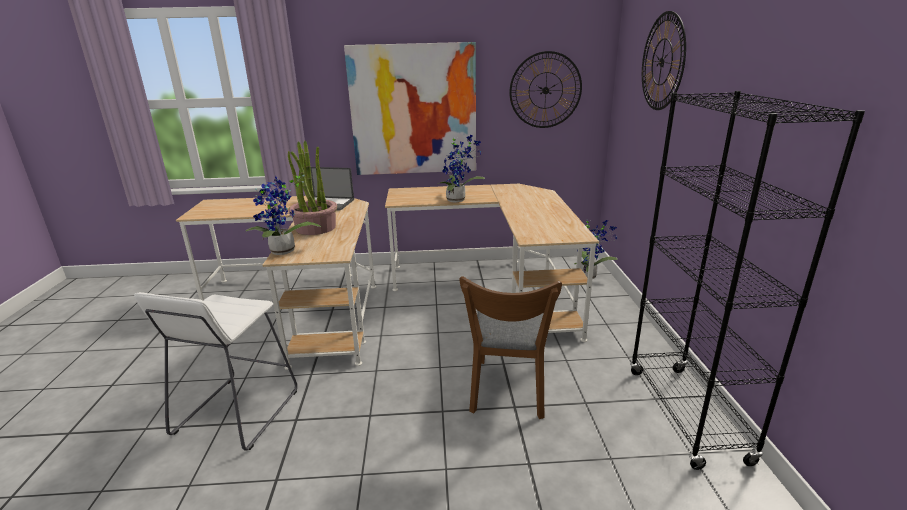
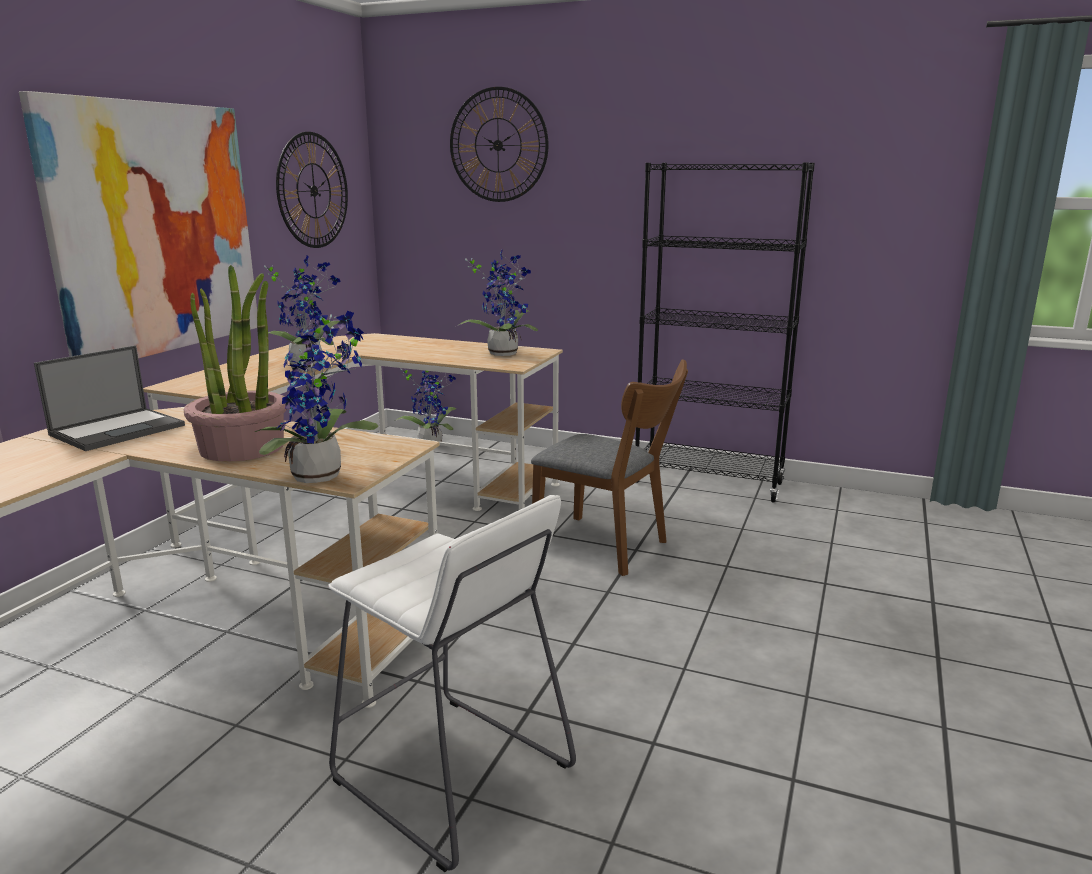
camera: 65 degrees left, 5 degrees down
(558, 228) = (503, 352): none -> potted plant

